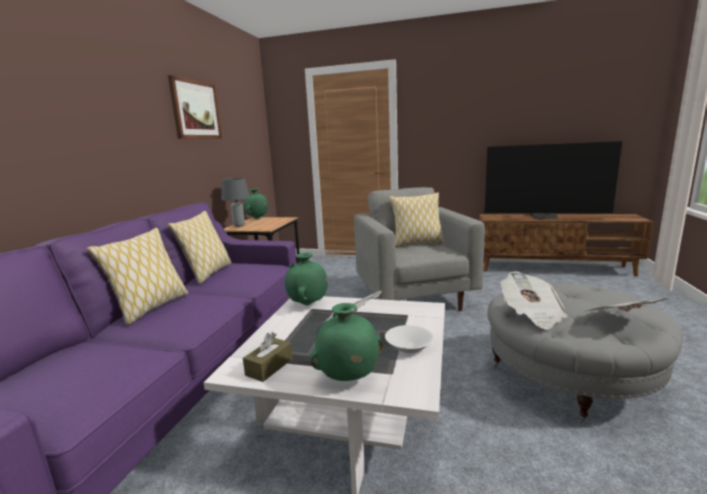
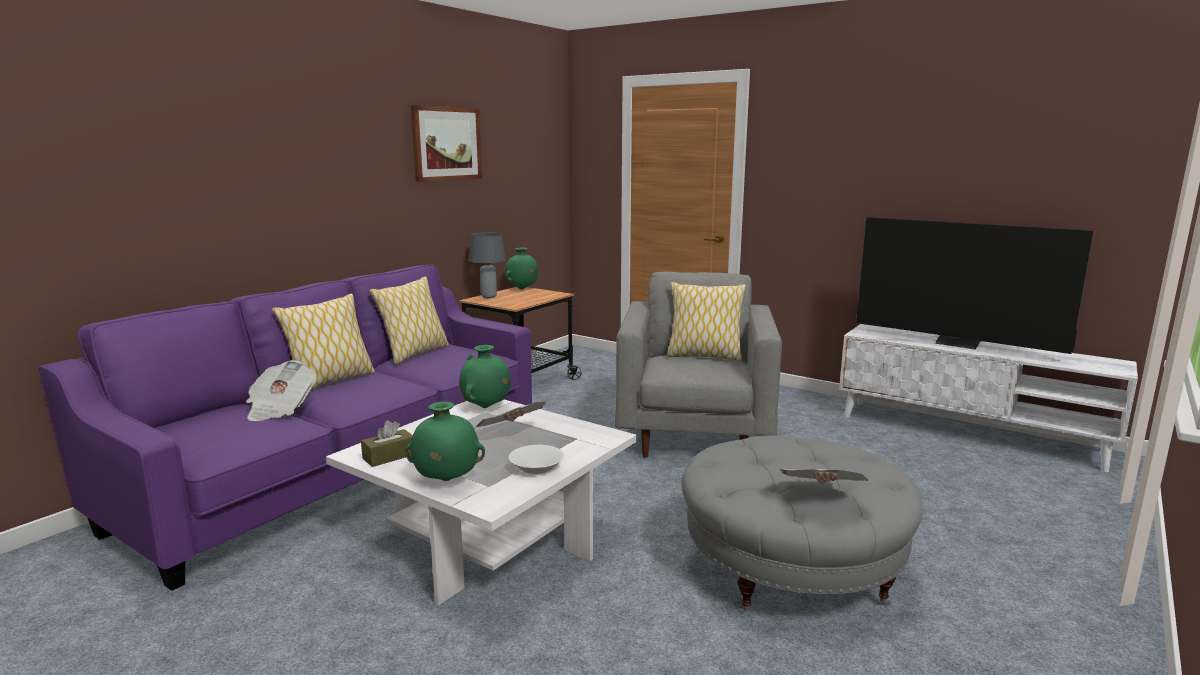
camera: 20 degrees right, 0 degrees up
(531, 314) = (723, 467): newspaper -> newspaper (280, 409)
(554, 268) = (969, 433): brown tv stand -> white tv stand

